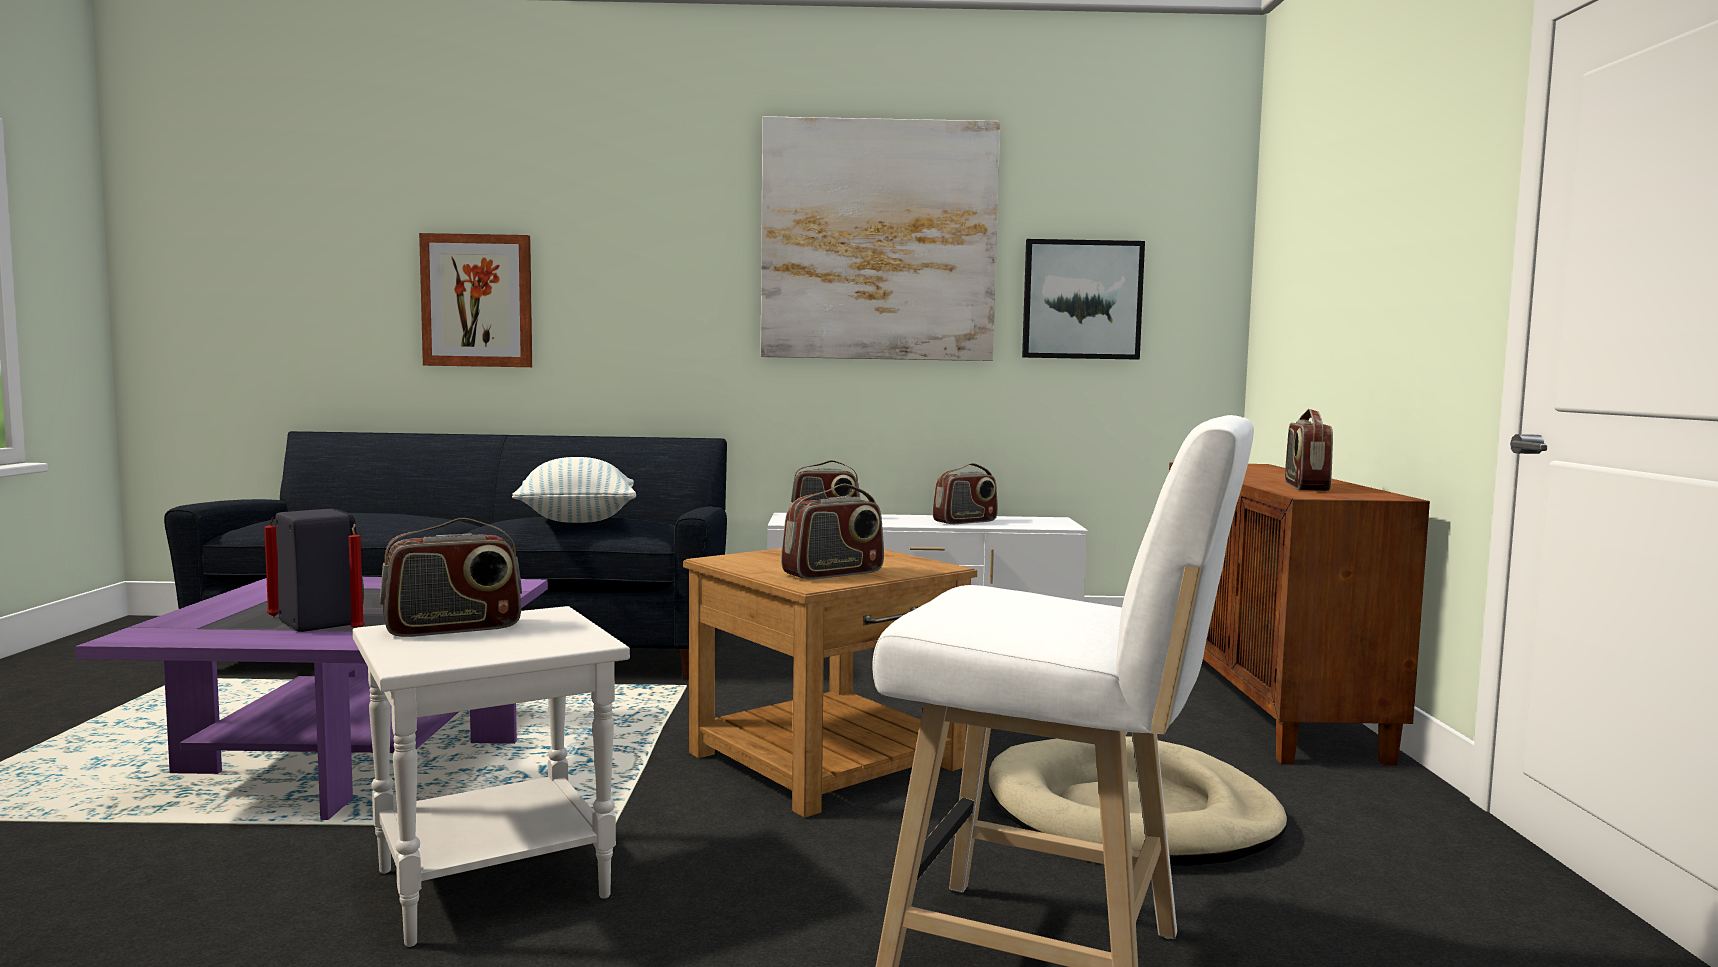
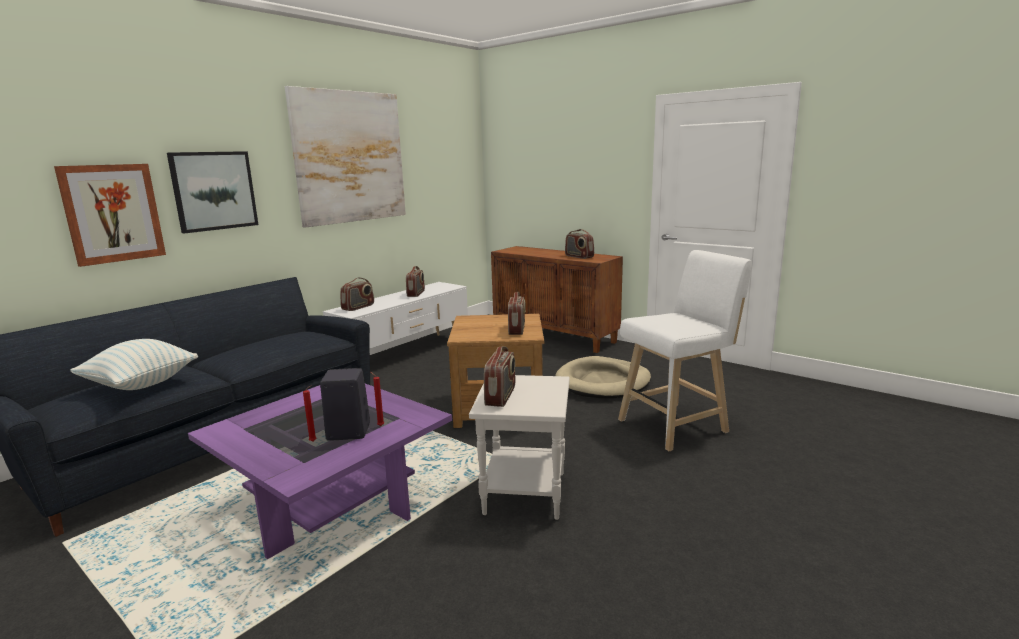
camera: 50 degrees left, 10 degrees up
(577, 520) = (283, 343): pillow -> pillow (140, 384)
(1082, 300) = (432, 181): picture -> picture (214, 191)

